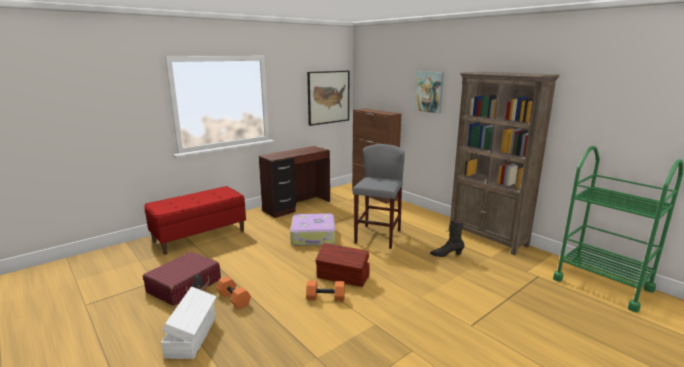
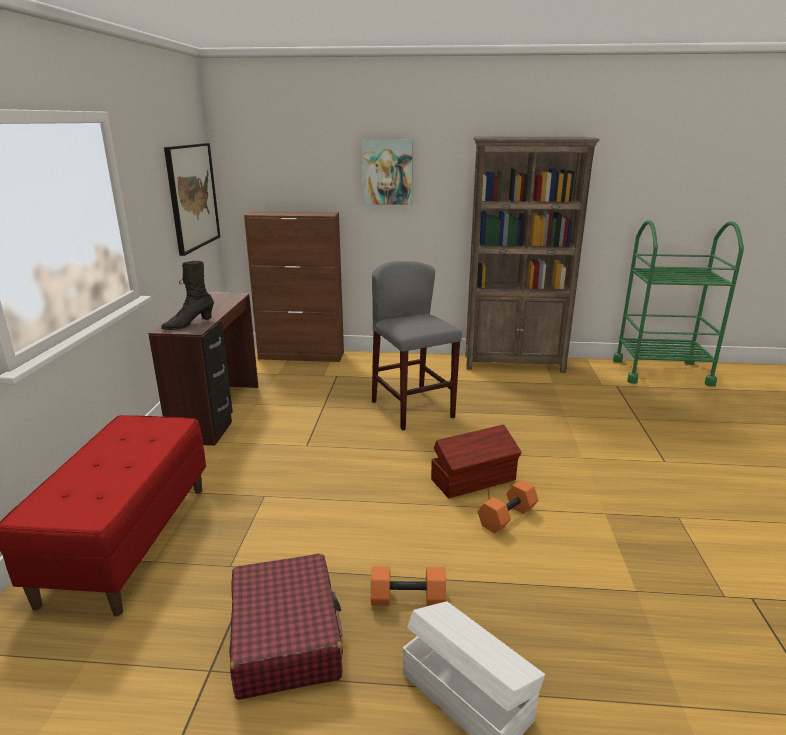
camera: 45 degrees left, 5 degrees up
(313, 237) = (334, 446): suitcase -> none
(446, 255) = (516, 399): black boot -> black boot (189, 324)

